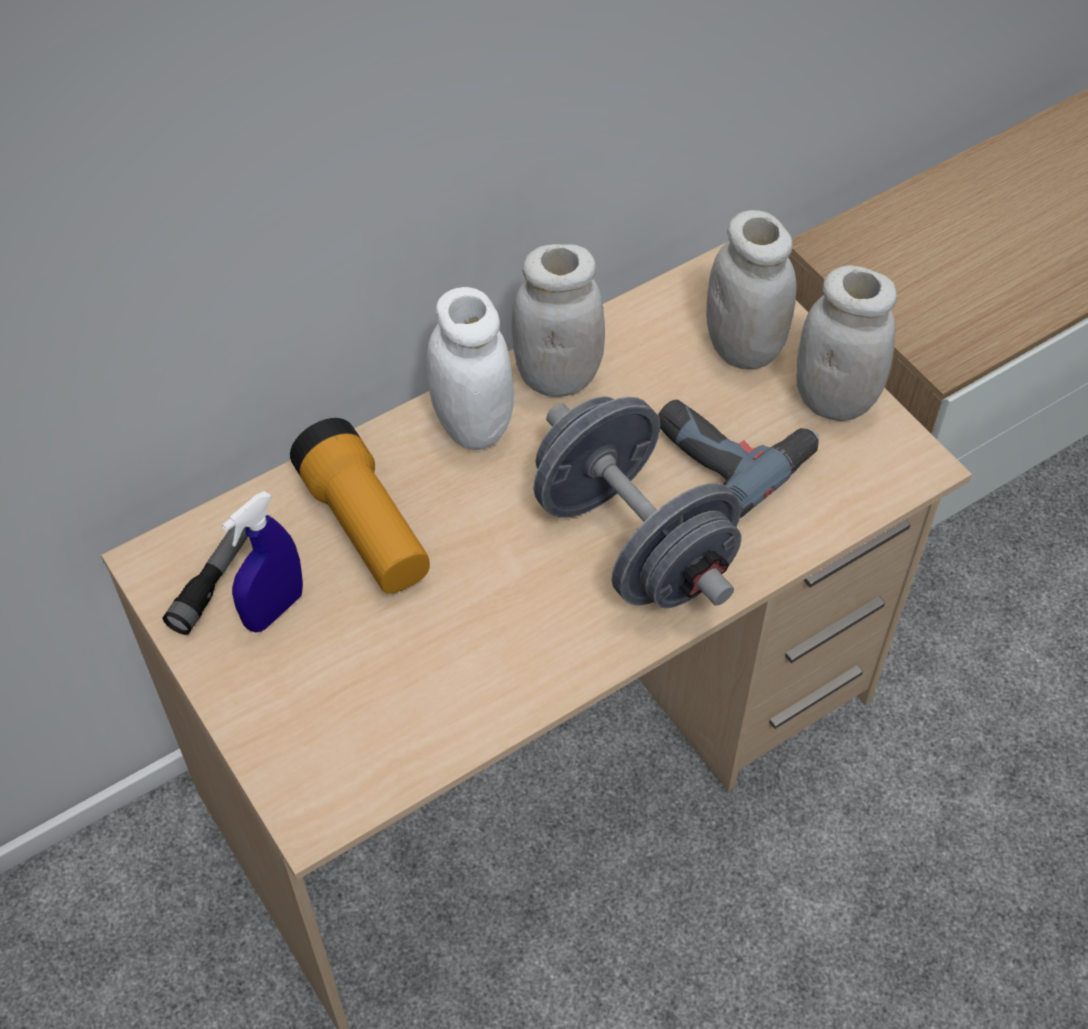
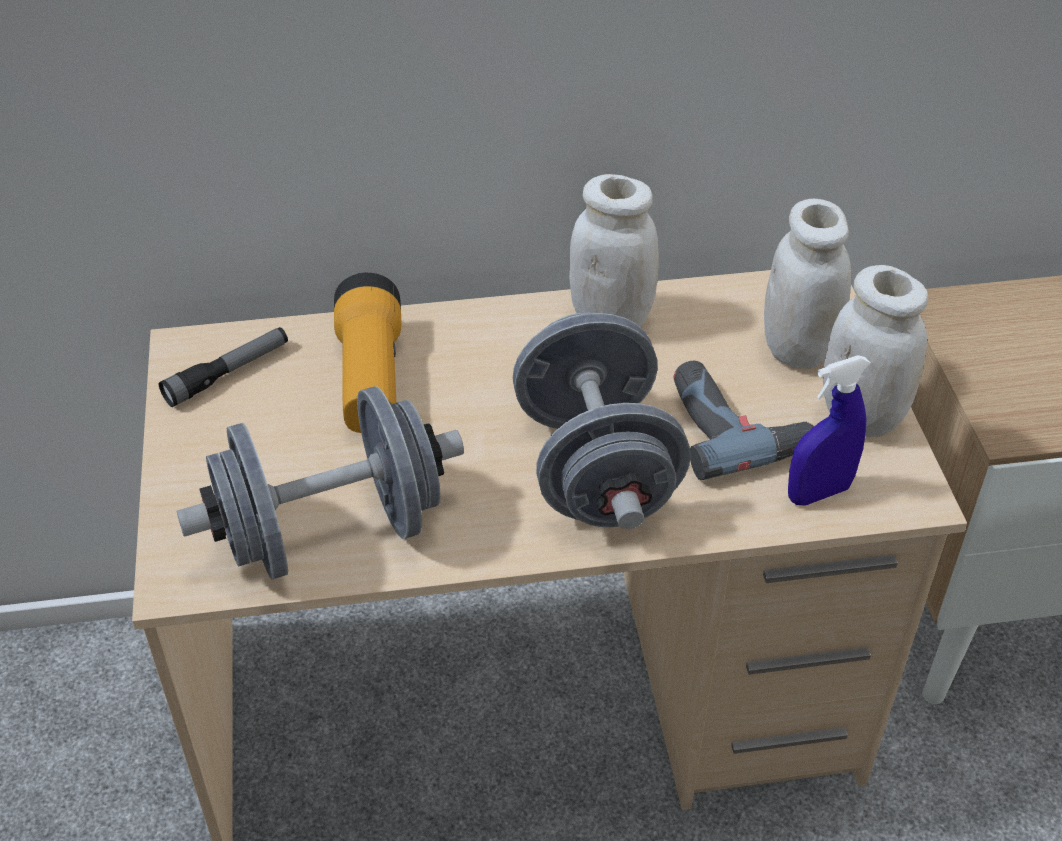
camera: 25 degrees right, 10 degrees down
(274, 609) = (255, 414): blue spray bottle -> blue spray bottle (818, 493)
(429, 706) = (331, 532): none -> grey dumbbell
(472, 425) = (512, 333): white jar -> none

